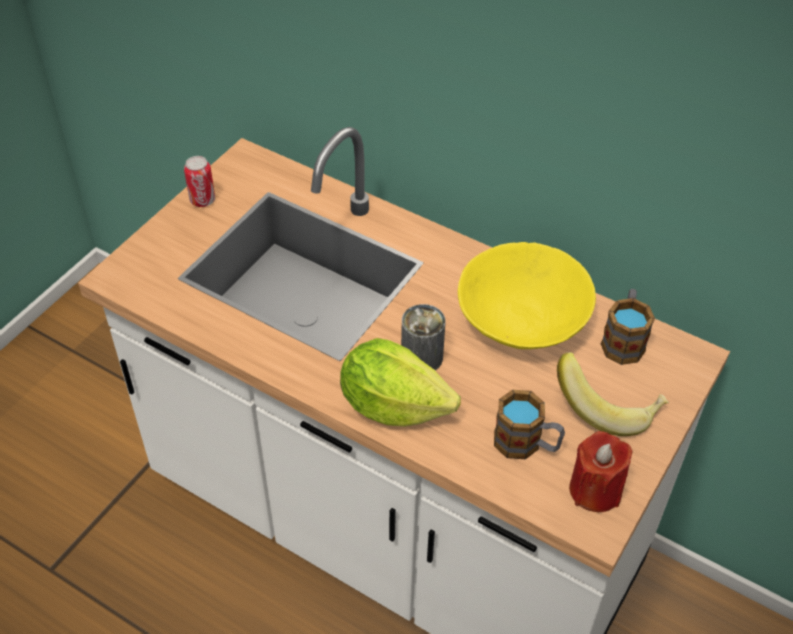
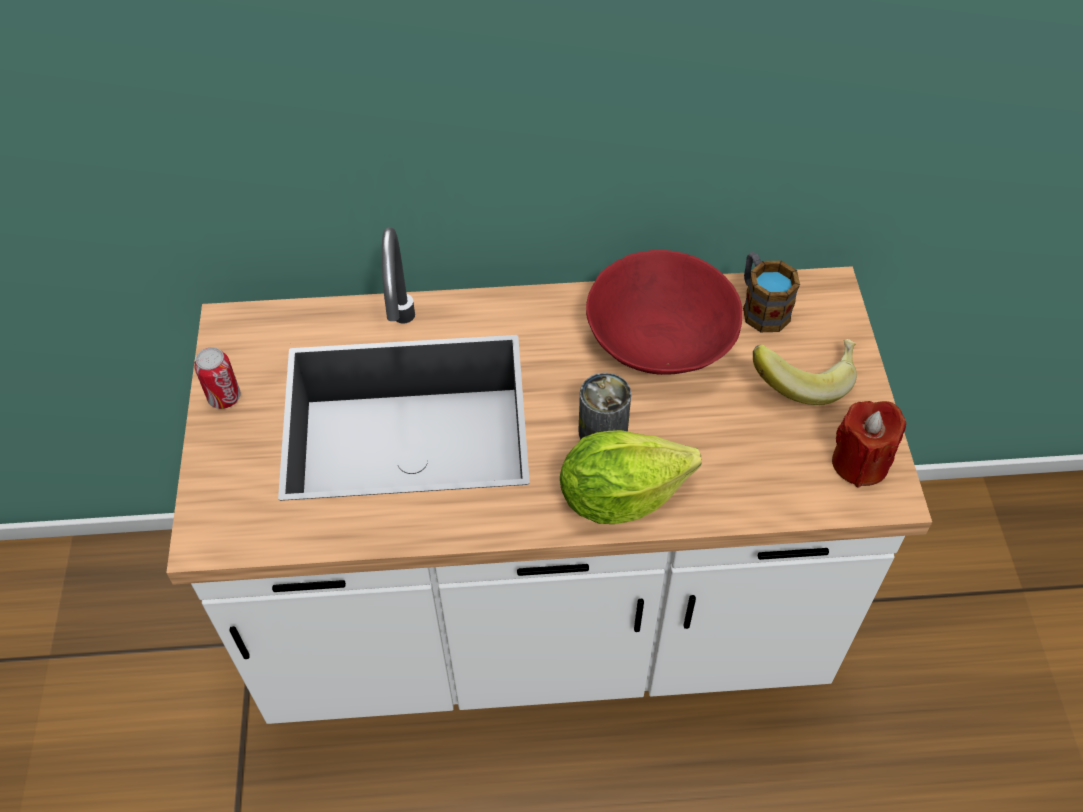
camera: 35 degrees left, 5 degrees up
(522, 321) = (660, 340): yellow bowl -> red bowl
(526, 444) = (768, 457): mug -> none

